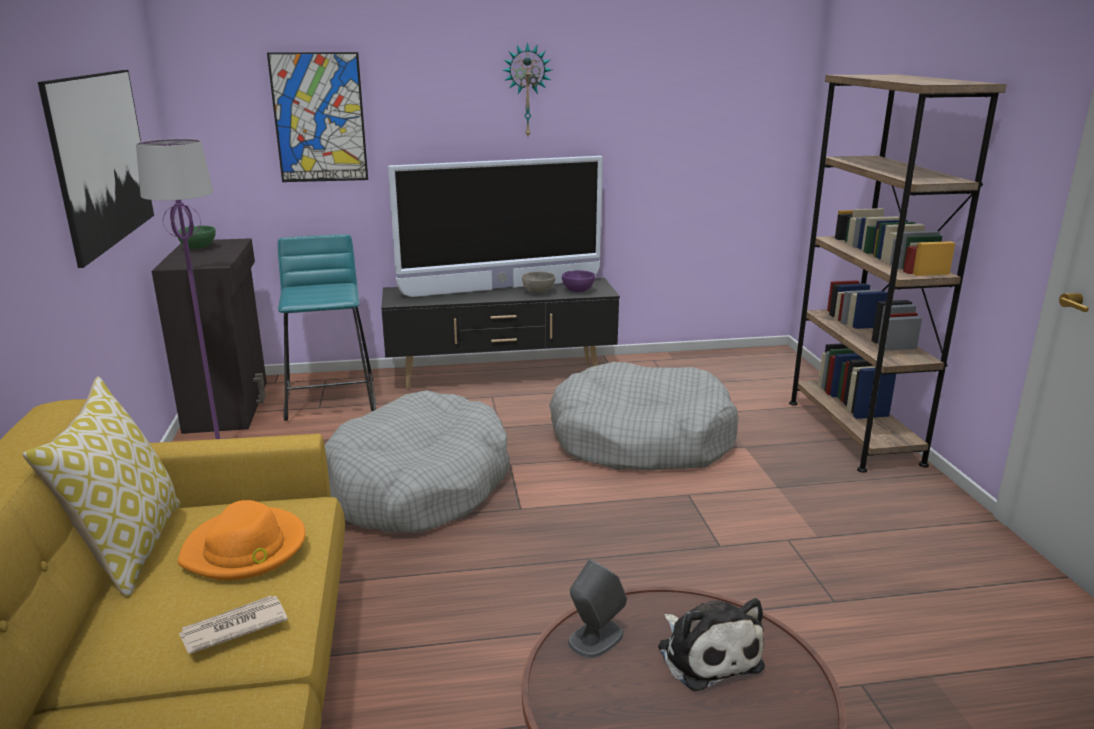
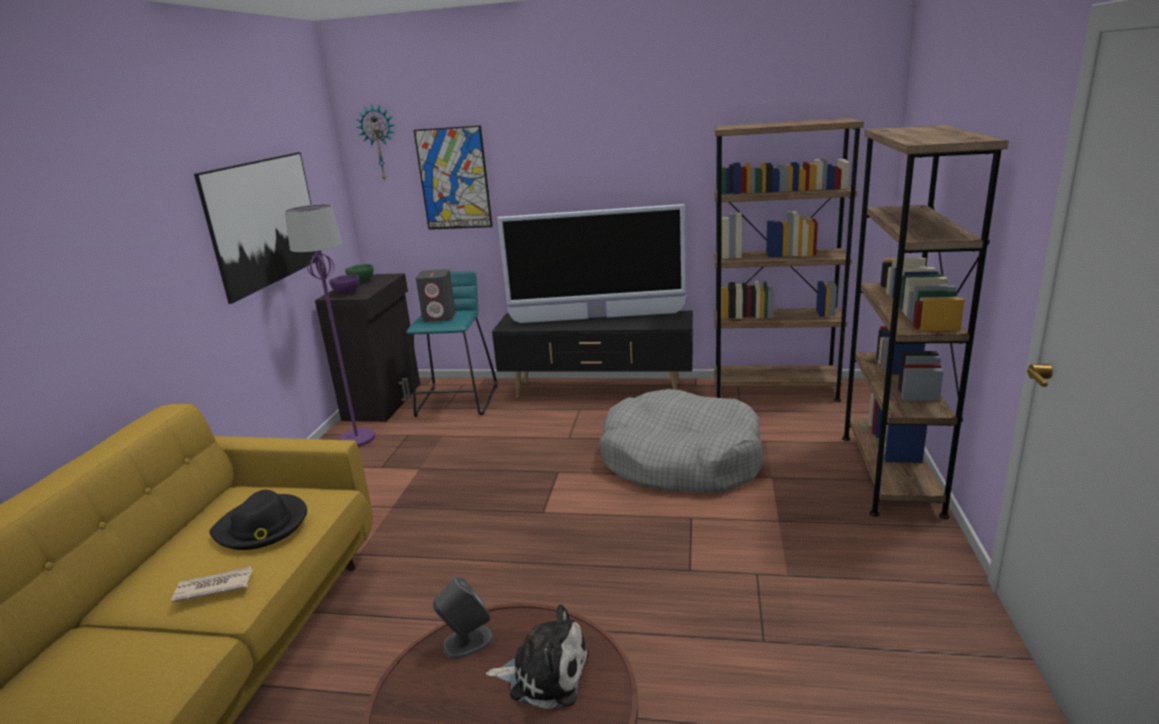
camera: 20 degrees right, 0 degrees up
(128, 548) = (198, 514): pillow -> none
(245, 549) = (262, 526): orange hat -> black hat
(314, 291) = (439, 317): none -> grey speaker
(419, 485) = (478, 482): grey dog bed -> none
(527, 91) = (618, 150): wall clock -> wall clock (379, 143)
(538, 292) = (624, 323): grey bowl -> none
(578, 291) = (659, 322): purple bowl -> purple bowl (347, 293)
(694, 362) = (775, 390): none -> brown bookcase
(707, 654) = (544, 674): plush toy -> plush toy turned 75 degrees counterclockwise

